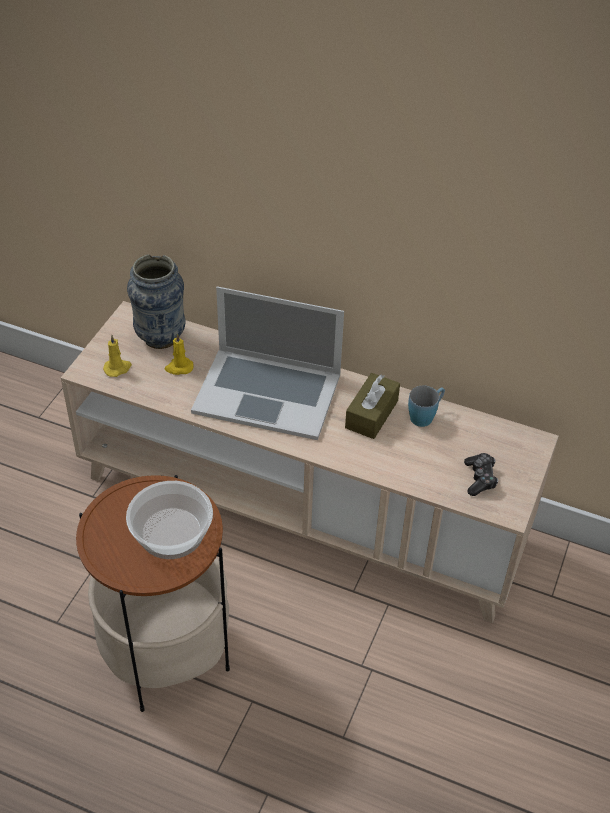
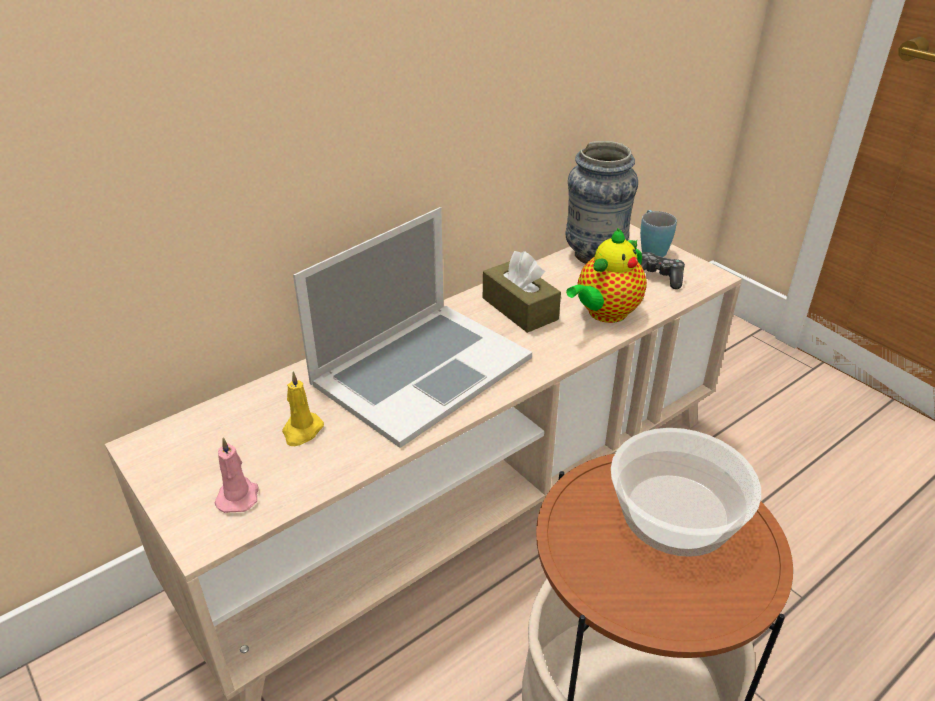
camera: 60 degrees left, 10 degrees down
(118, 368) = (238, 496): yellow candle -> pink candle
(160, 337) = (225, 429): vase -> vase (594, 256)
(401, 462) = (605, 313): none -> teapot
(425, 415) = (548, 278): blue mug -> blue mug (651, 248)

